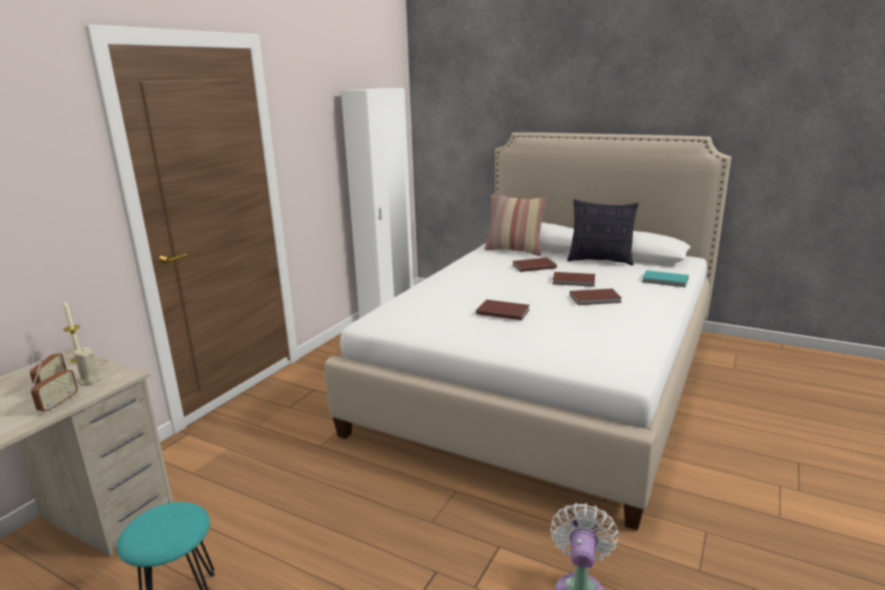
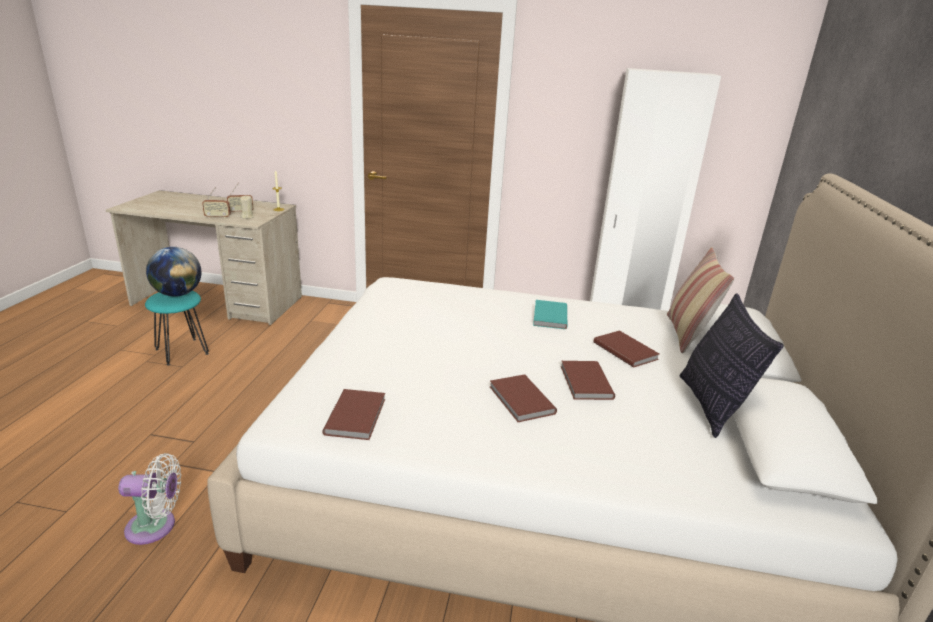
camera: 70 degrees right, 5 degrees up
(161, 519) = (178, 294): none -> globe
(502, 311) = (439, 338): brown book -> brown book (357, 416)
(665, 281) = (658, 472): turquoise book -> turquoise book (549, 316)

